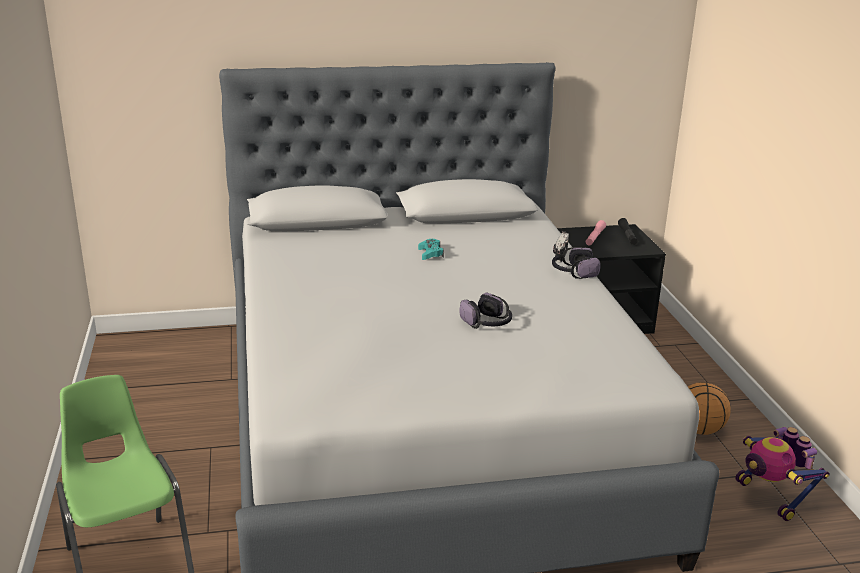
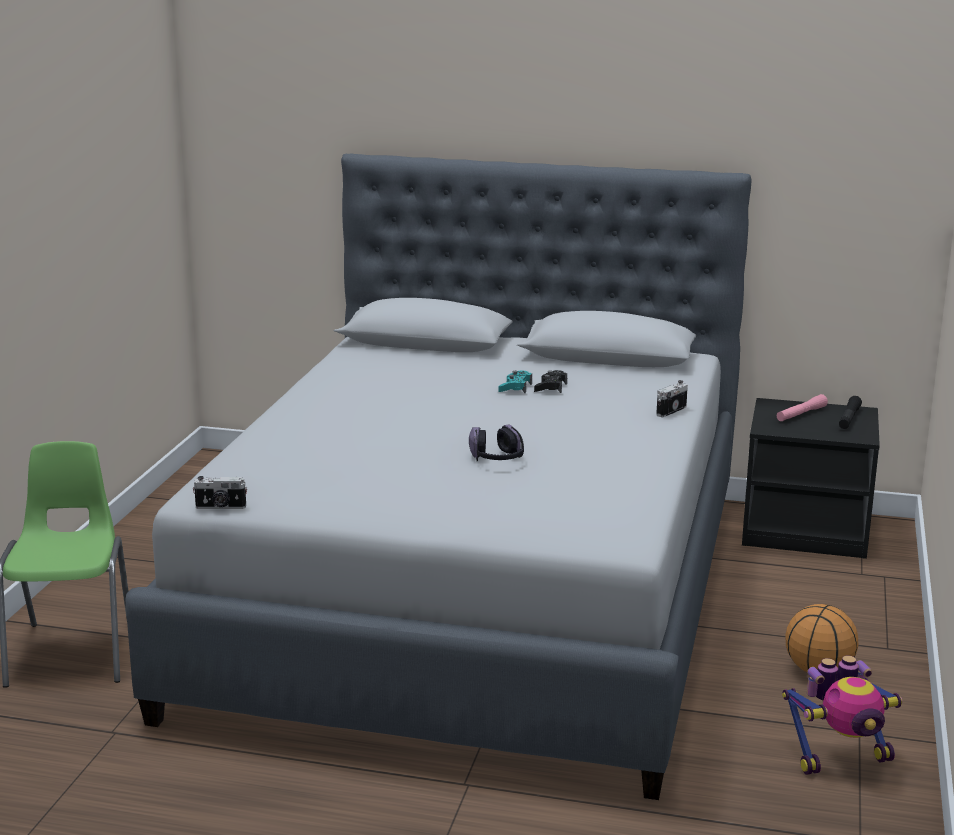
camera: 25 degrees right, 5 degrees down
(314, 421) = (220, 507): none -> camera
(456, 249) = (550, 387): none -> black game controller
(573, 272) = (664, 429): headphones -> none
(771, 498) = (840, 758): toy robot -> toy robot turned 105 degrees counterclockwise

